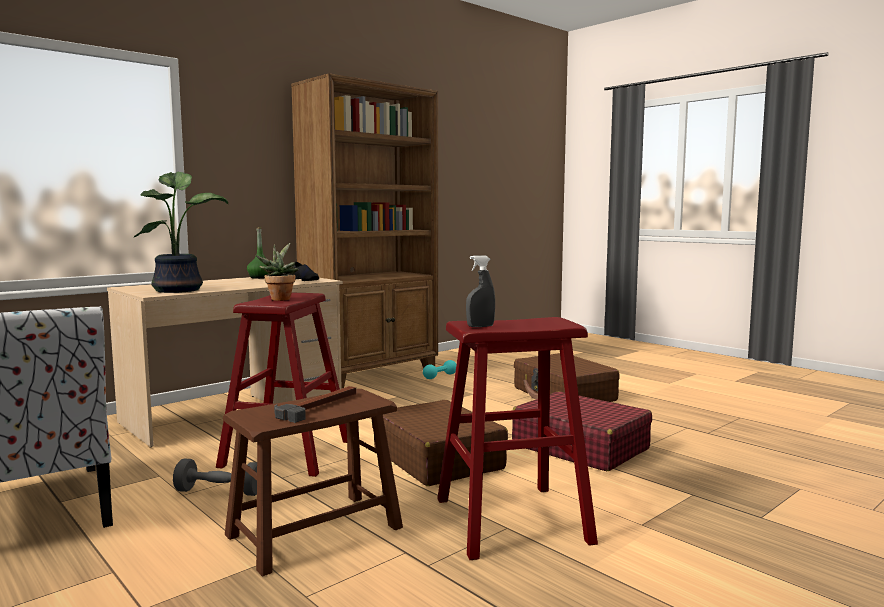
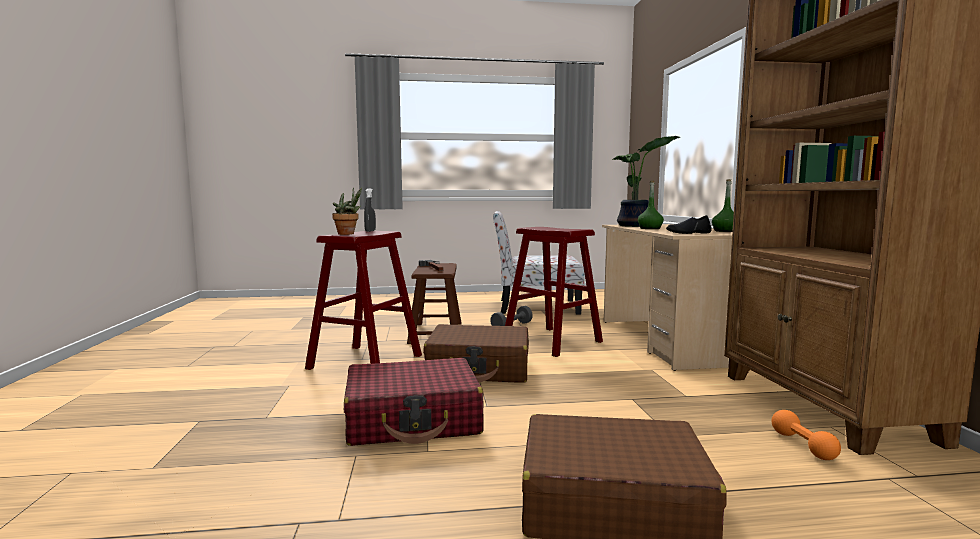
camera: 125 degrees right, 0 degrees up
(240, 286) = (650, 228): none -> green bottle
(280, 299) = (554, 228): potted plant -> potted plant (348, 234)
(440, 376) = (803, 446): turquoise dumbbell -> orange dumbbell

